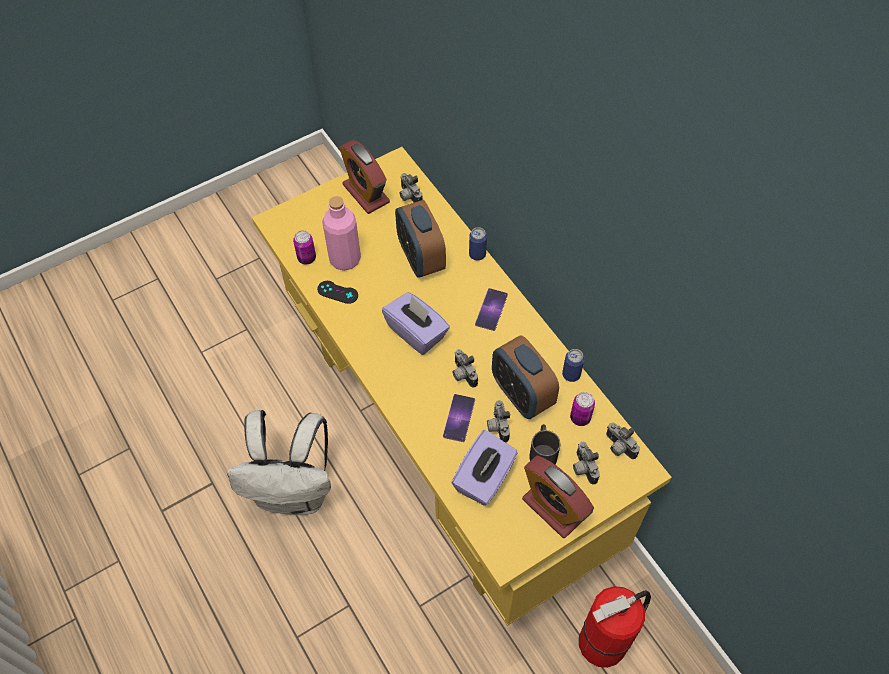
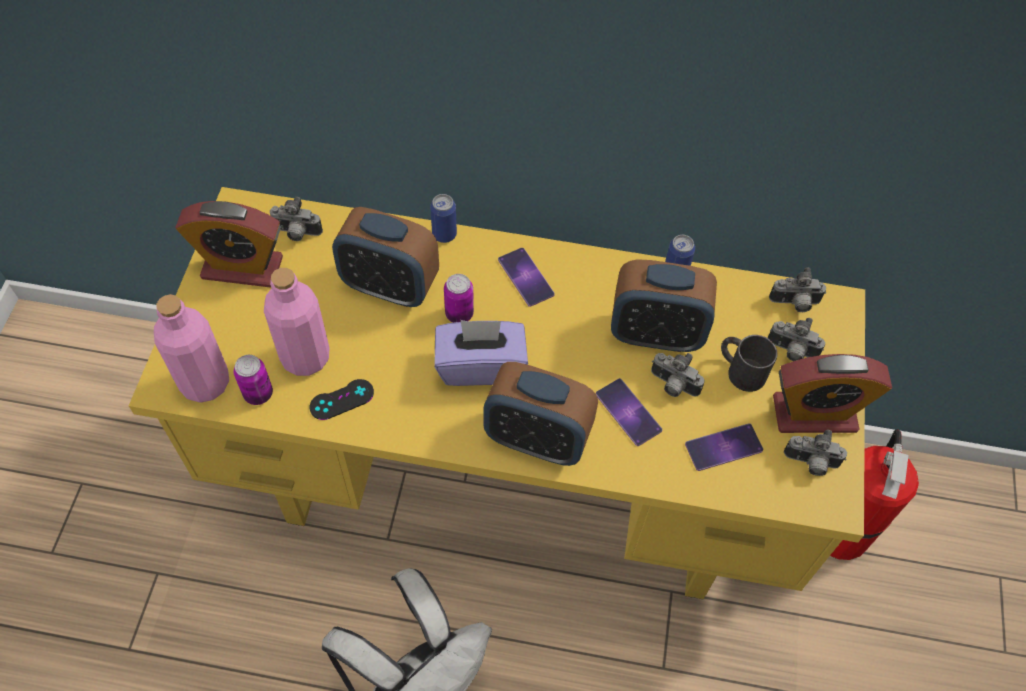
camera: 50 degrees left, 0 degrees up
(291, 234) = (205, 382): none -> pink bottle
(400, 389) = (537, 439): none -> alarm clock
(462, 374) = (578, 366): camera -> camera (810, 463)
(484, 478) = (723, 447): purple tissue box -> phone
(580, 418) = (731, 307): can -> can (459, 314)

